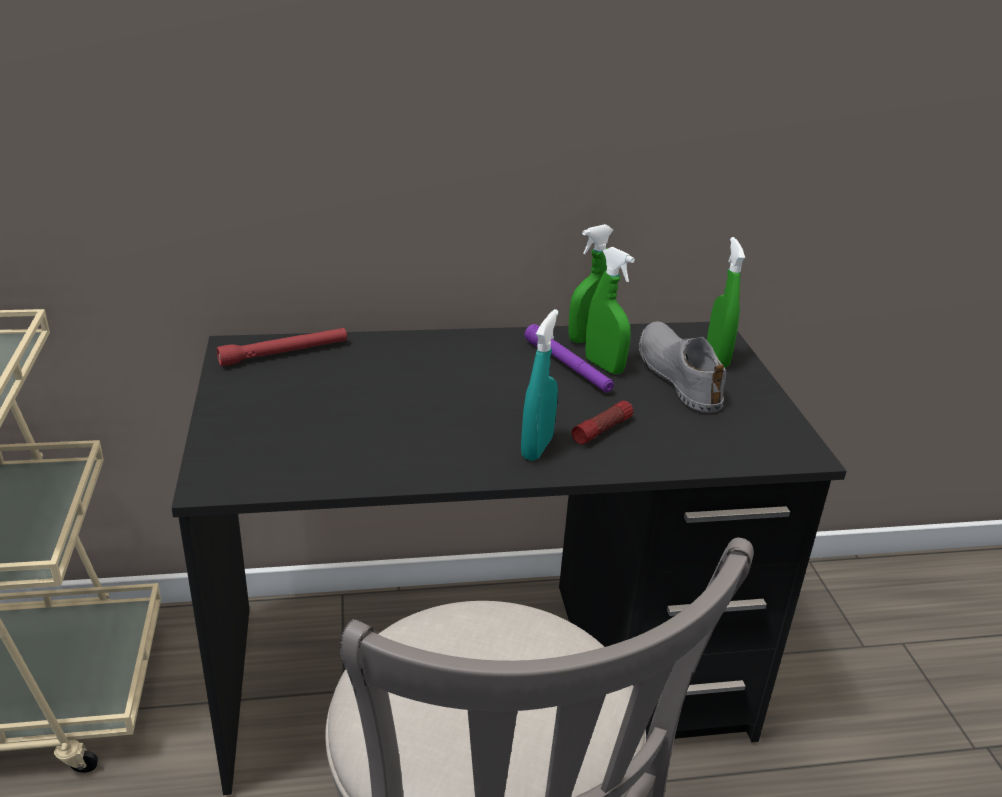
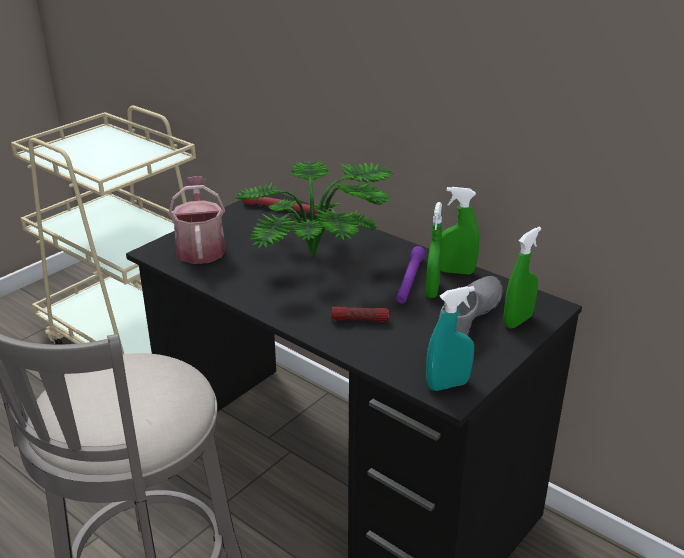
camera: 50 degrees right, 0 degrees up
(270, 445) = (200, 247): none -> watering can
(438, 387) = (319, 258): none -> potted plant
(537, 447) = (309, 309): turquoise spray bottle -> turquoise spray bottle (448, 385)

